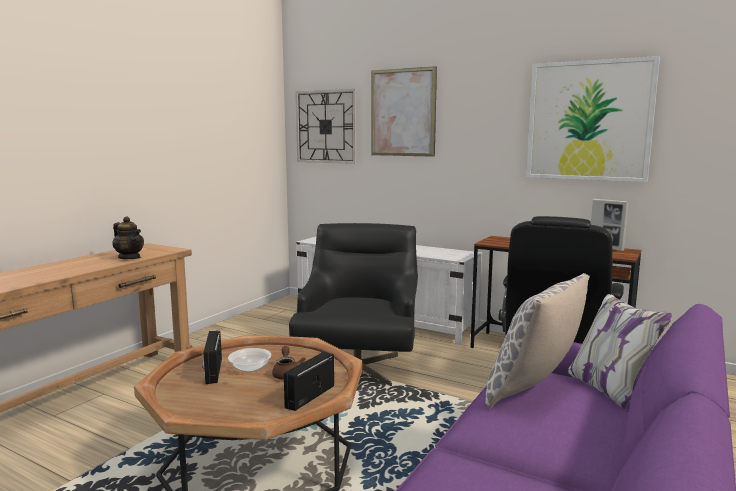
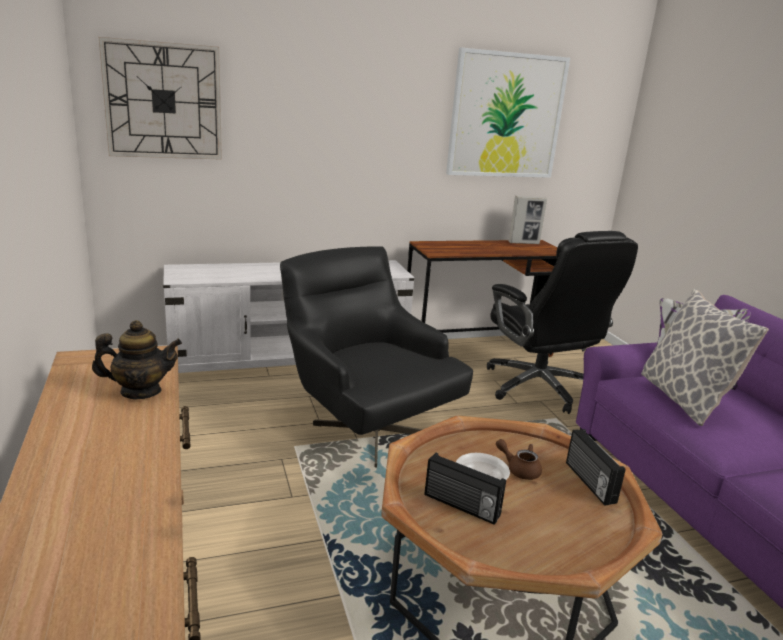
camera: 50 degrees left, 10 degrees up
(402, 112) = (295, 89): picture -> none

